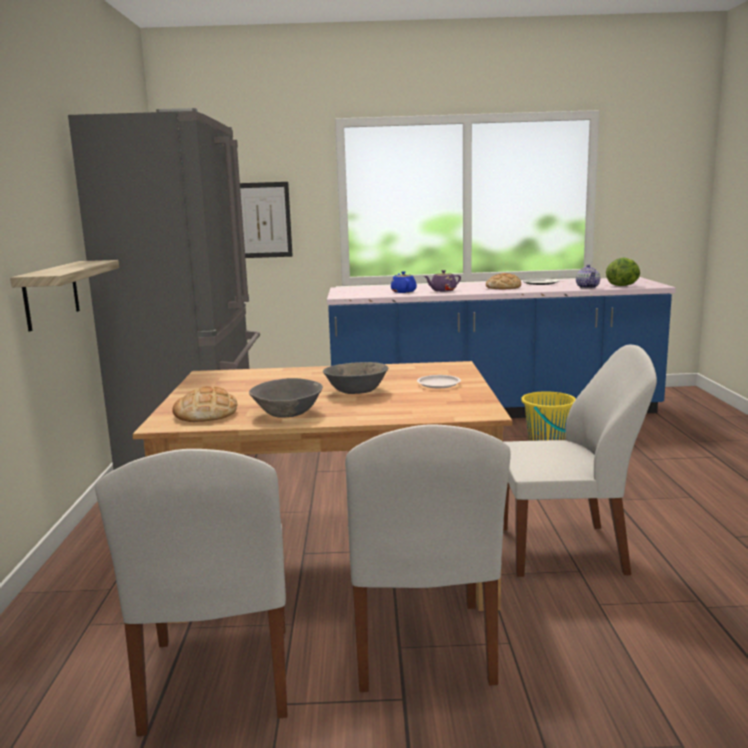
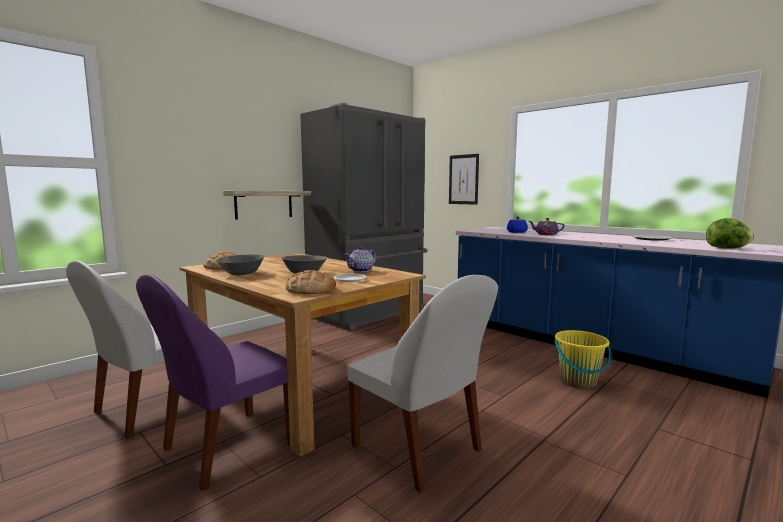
camera: 45 degrees right, 5 degrees down
(422, 649) = (225, 449): white chair -> purple chair
(503, 287) = (601, 238): bread -> bread (310, 290)
(587, 287) = (680, 245): teapot -> teapot (361, 270)

